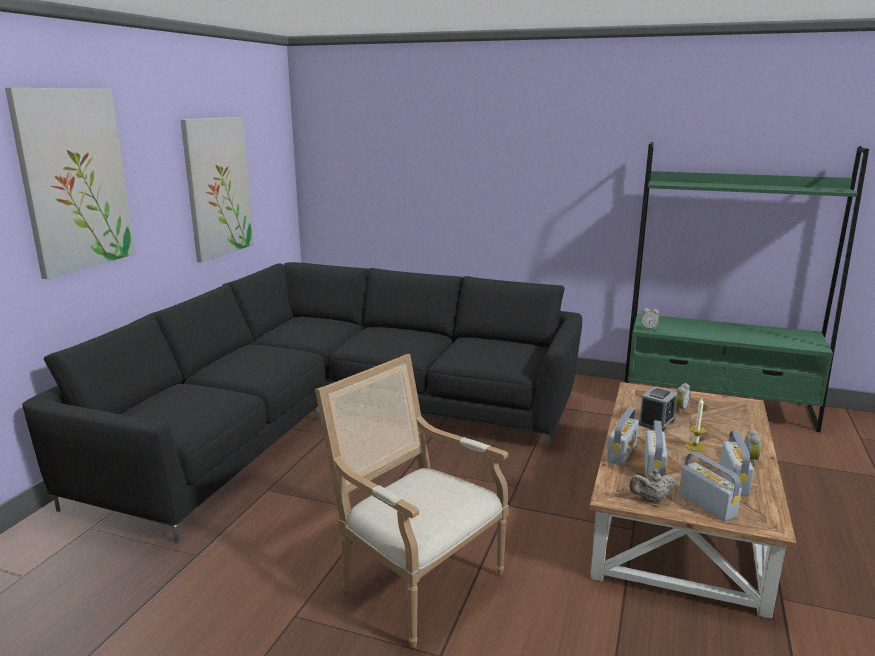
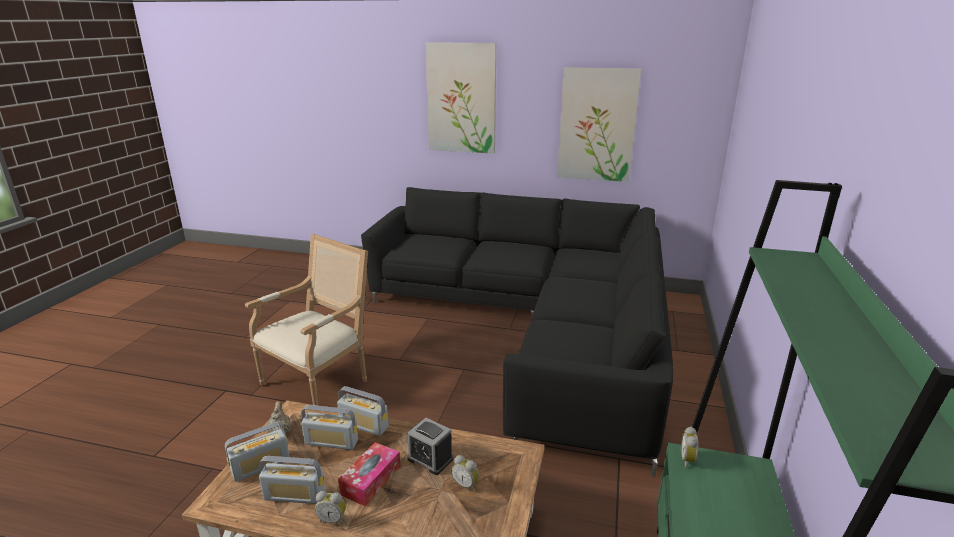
camera: 85 degrees right, 5 degrees up
(695, 446) = (371, 480): candle -> tissue box

